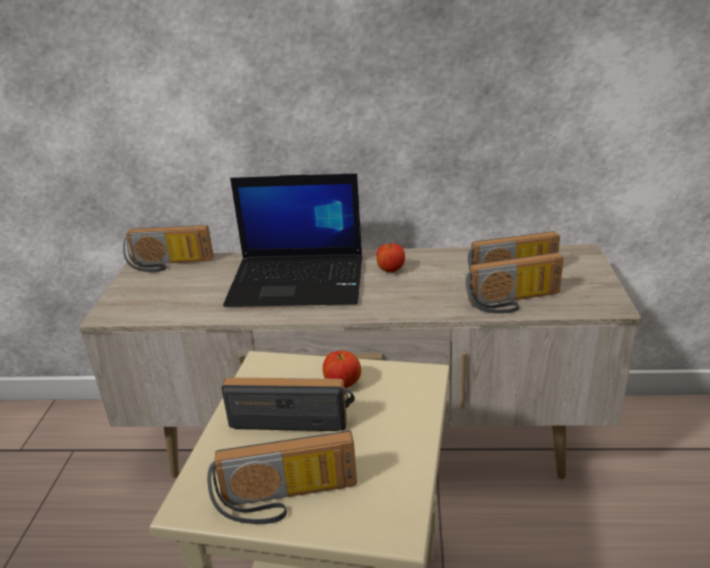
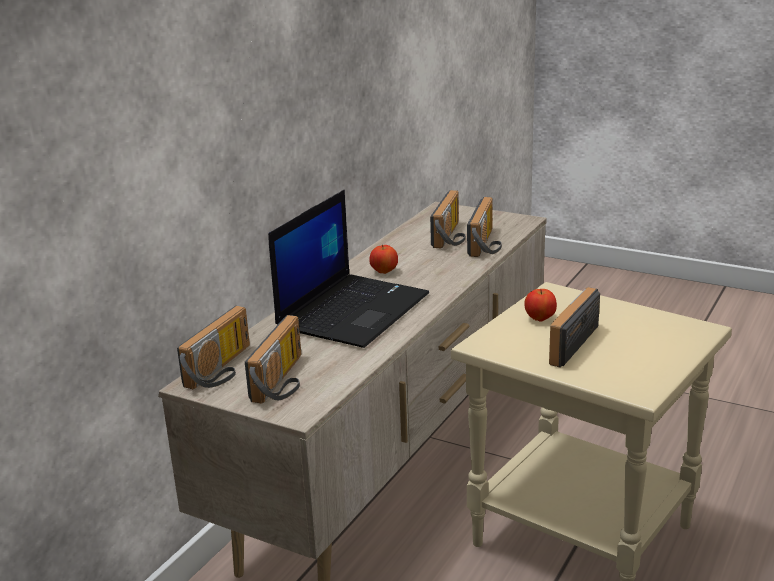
camera: 65 degrees left, 5 degrees down
(286, 501) = (658, 357): radio -> radio (284, 381)

